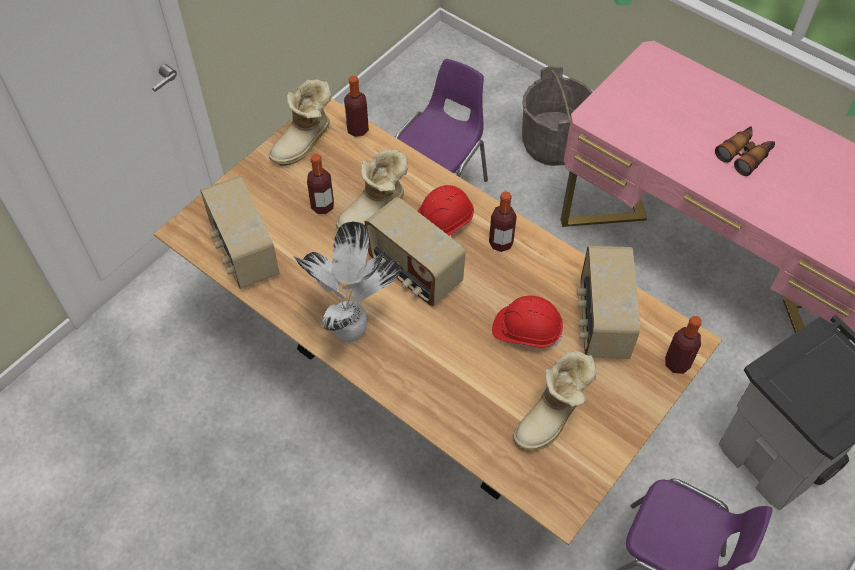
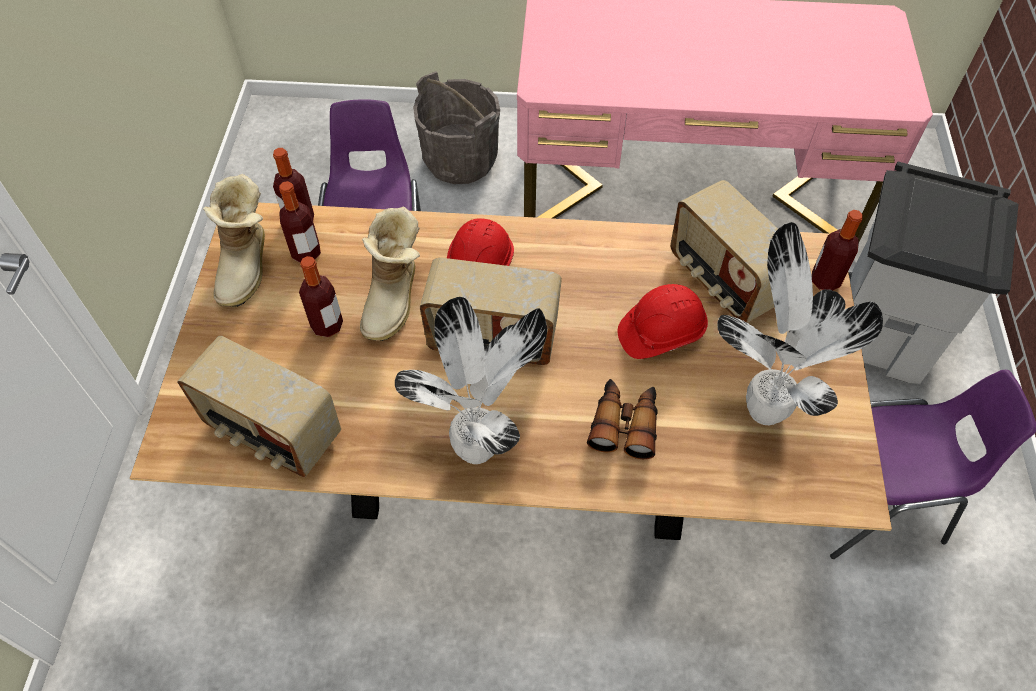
camera: 35 degrees left, 0 degrees up
(501, 243) = (558, 258): bottle -> bottle (306, 253)
(552, 418) = (763, 407): boot -> potted plant
(744, 155) = (709, 55): binoculars -> binoculars (624, 423)

